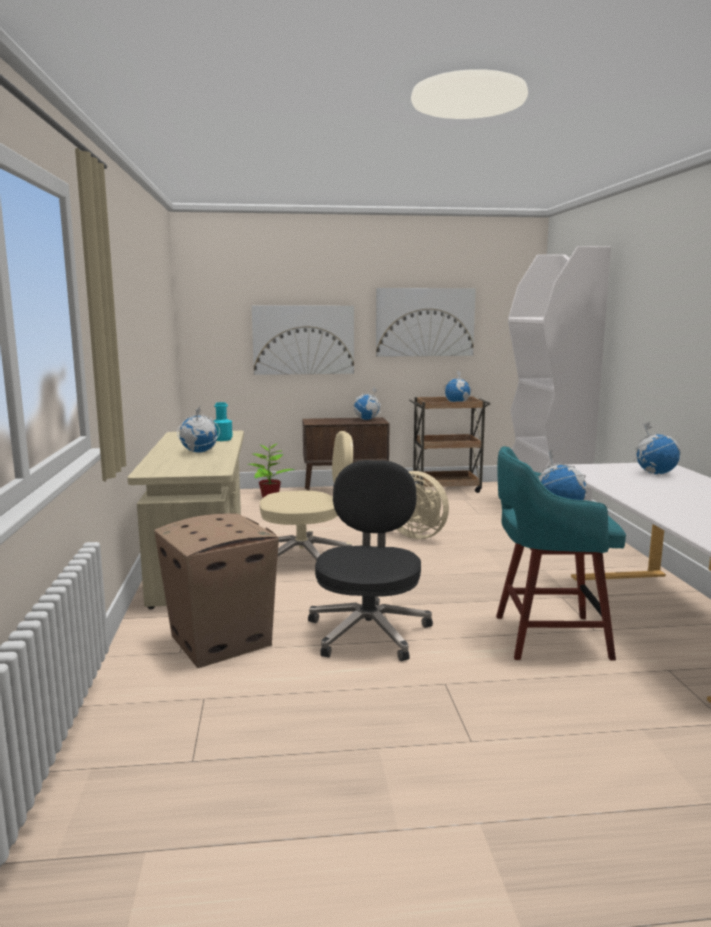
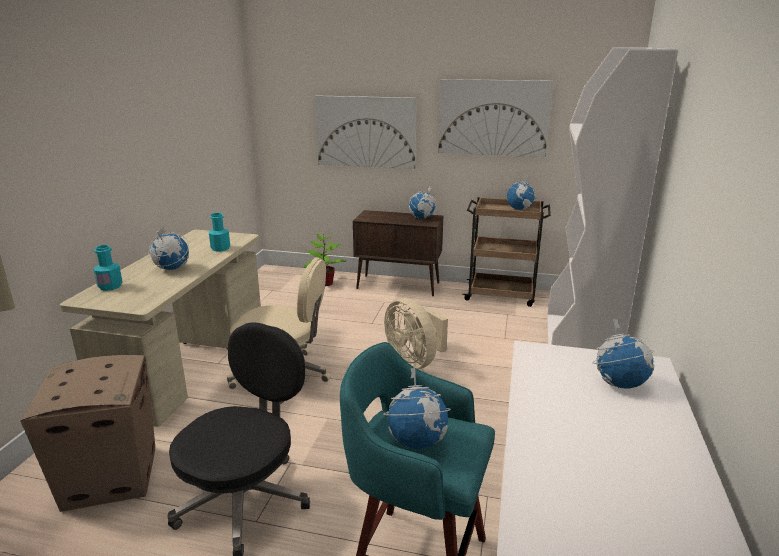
camera: 20 degrees right, 10 degrees up
(158, 465) = (110, 286): none -> turquoise bottle

